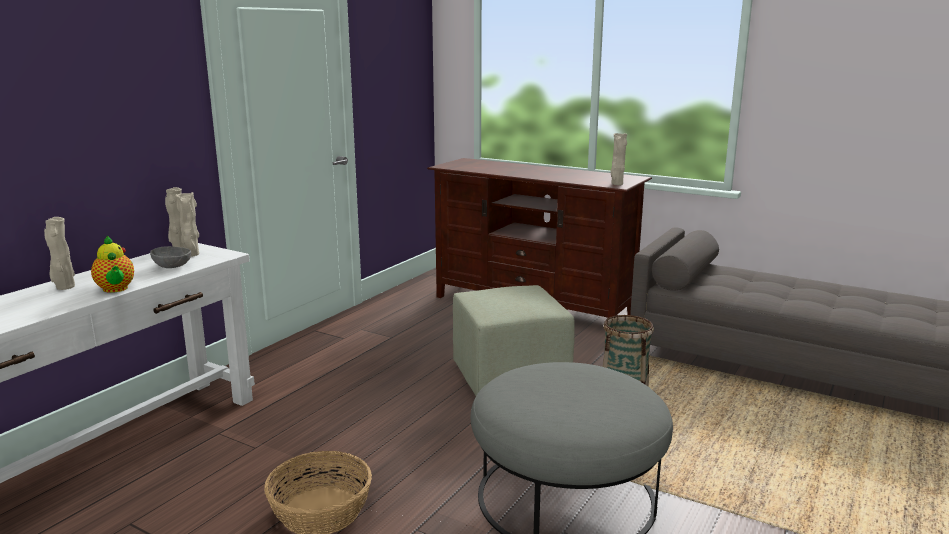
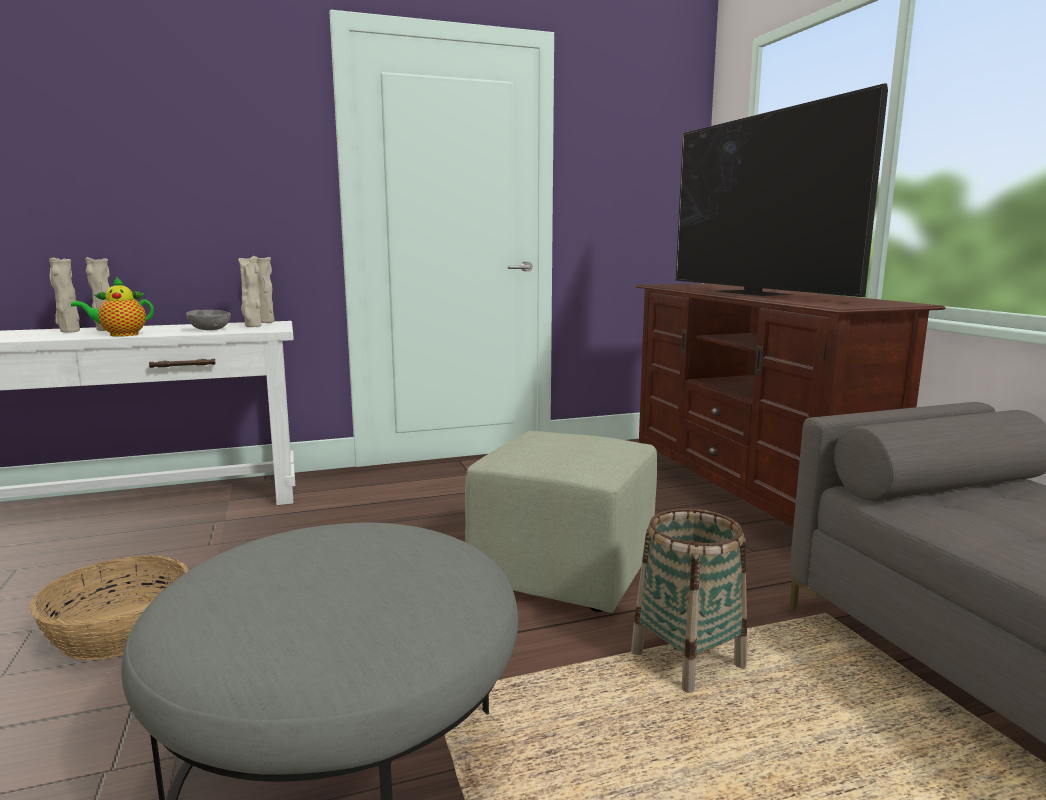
camera: 40 degrees right, 5 degrees down
(116, 289) = (120, 335): teapot -> teapot turned 60 degrees clockwise
(533, 172) = (754, 292): none -> television
(616, 184) = (843, 305): beige vase -> beige vase (69, 331)

